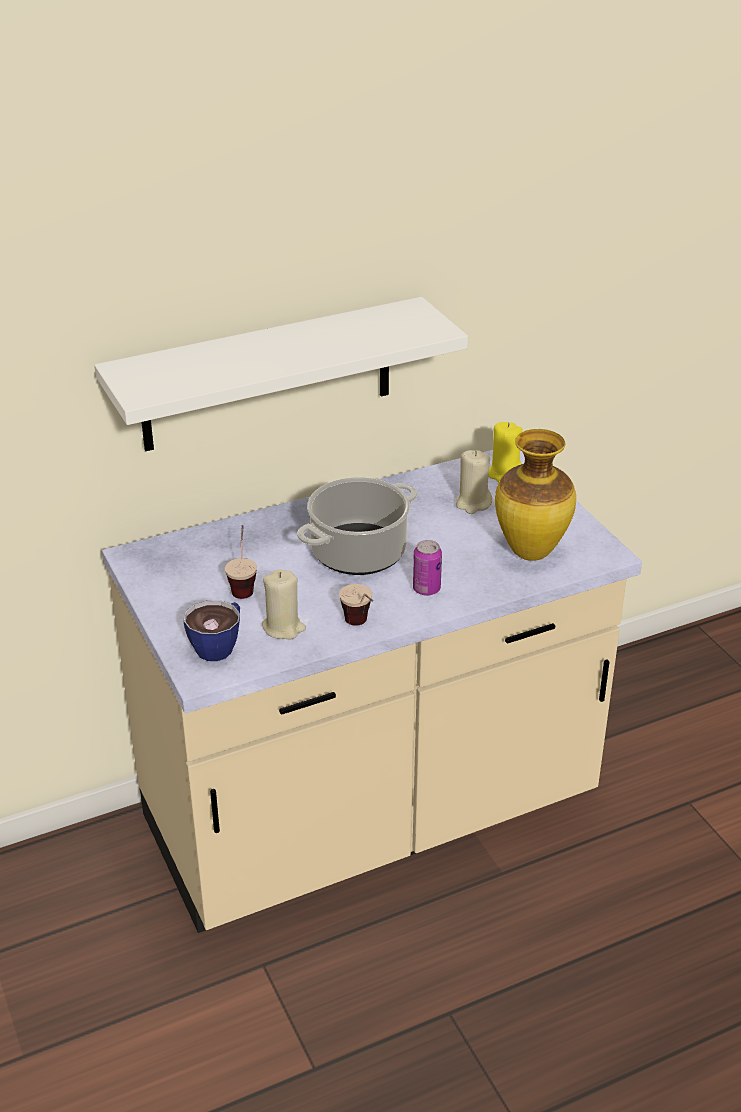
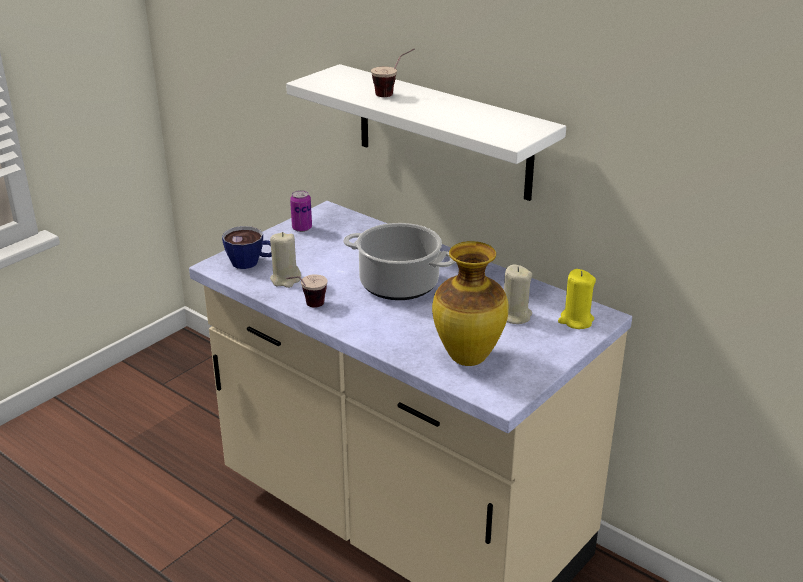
camera: 65 degrees right, 5 degrees down
(243, 585) = (324, 253): cup -> cup (393, 93)
(426, 589) = (375, 322): can -> can (302, 228)

